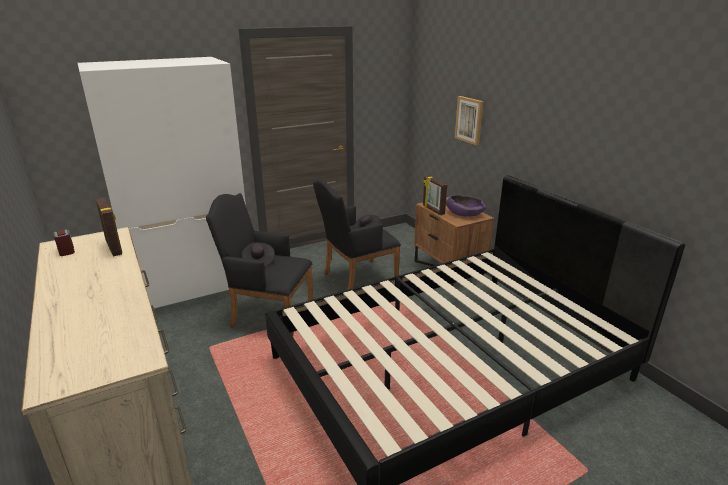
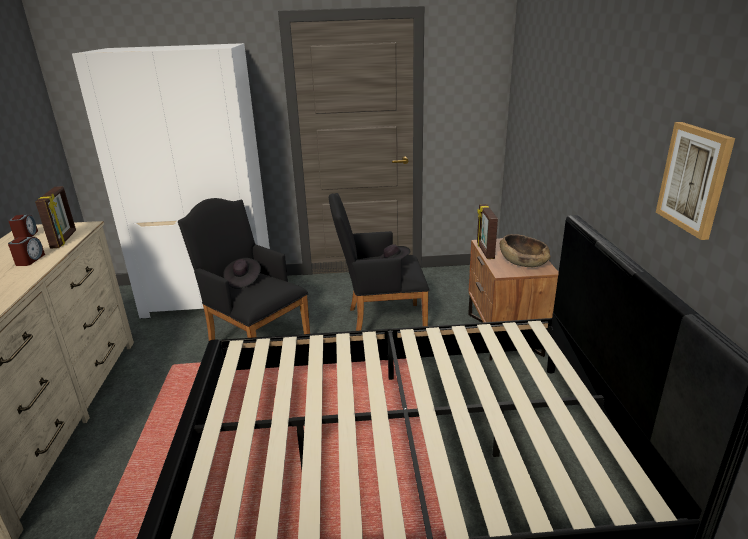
camera: 25 degrees right, 0 degrees up
(107, 269) = (30, 260): none -> alarm clock
(464, 213) = (523, 262): purple bowl -> brown bowl
(469, 120) = (552, 133): picture -> picture (694, 179)

